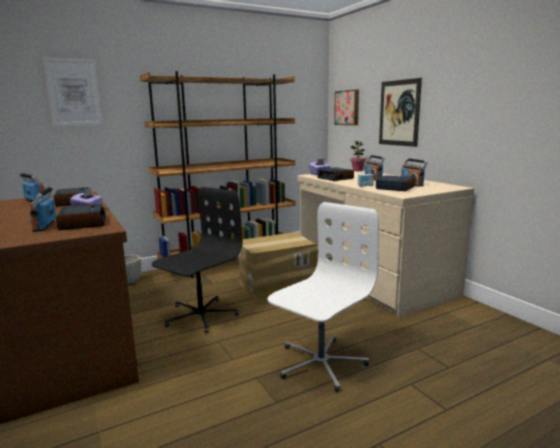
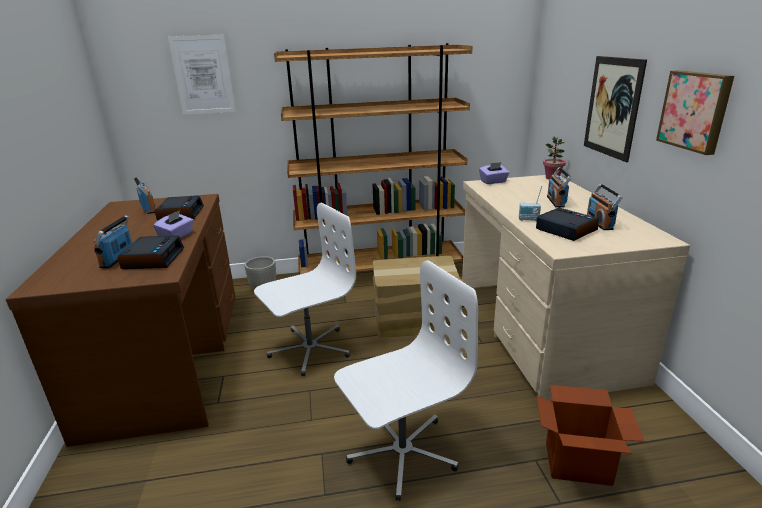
camera: 20 degrees right, 10 degrees up
(200, 316) = (309, 349): black office chair -> white office chair
(336, 178) = (506, 194): alarm clock -> none
(347, 107) = (554, 85): picture -> picture (695, 111)
(445, 344) = (578, 463): none -> cardboard box

